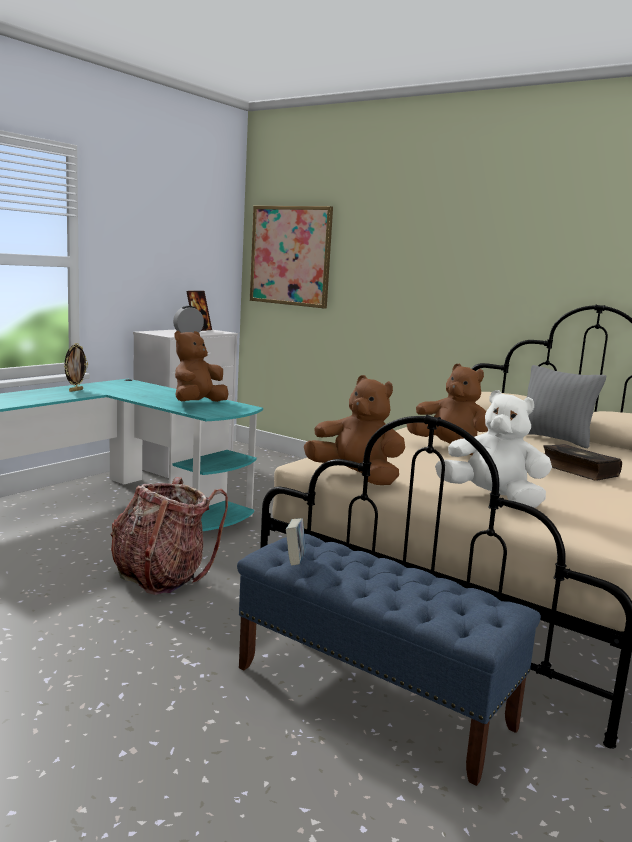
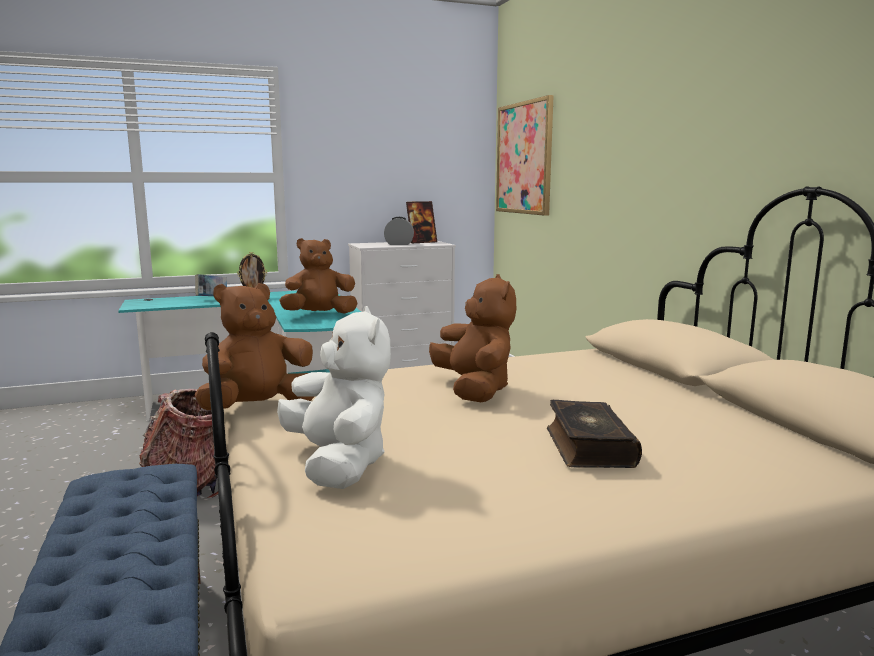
camera: 35 degrees right, 0 degrees up
(295, 562) = (83, 495): book -> book (212, 298)
(356, 477) = (259, 408): brown plush toy -> brown plush toy turned 105 degrees counterclockwise
(554, 439) = (679, 395): grey pillow -> none

